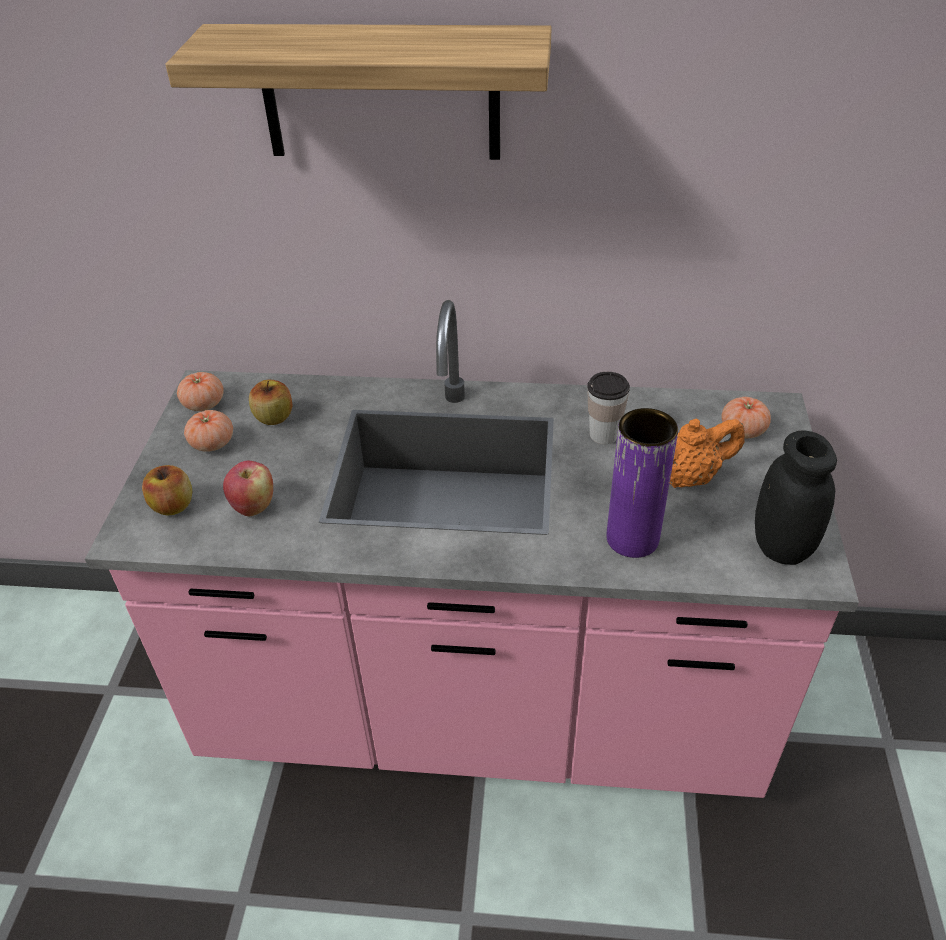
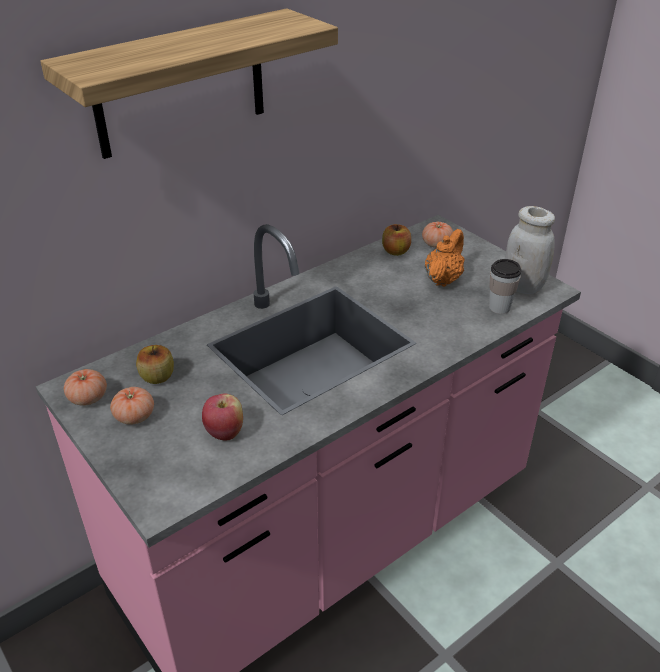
camera: 45 degrees left, 5 degrees down
(173, 506) = (165, 467): apple -> apple (396, 251)
(603, 435) = (374, 280): cup -> cup (499, 307)
(632, 538) = (458, 321): purple vase -> none
(781, 546) = (523, 286): black jar -> white jar

